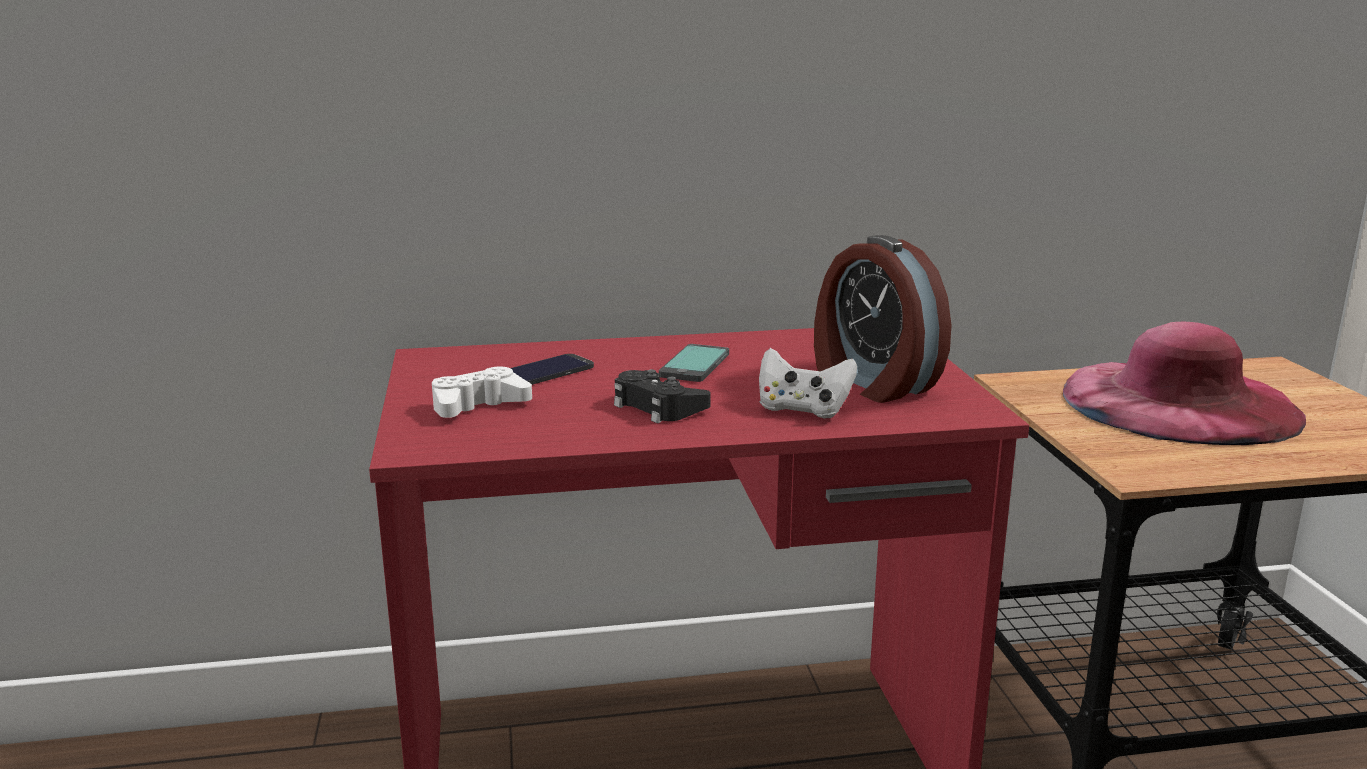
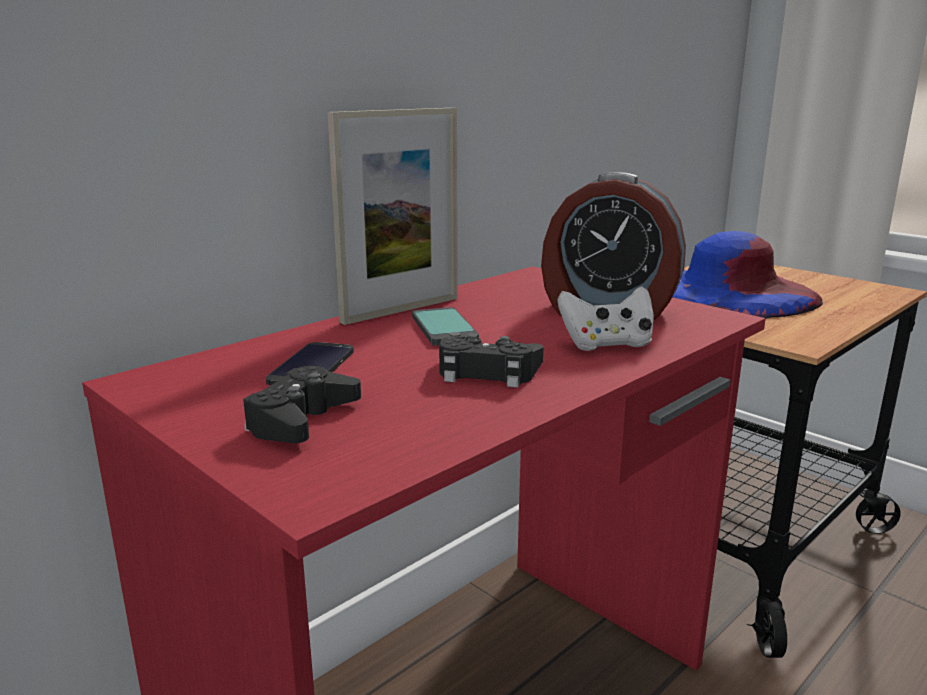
camera: 35 degrees left, 0 degrees up
(478, 405) = (301, 419): white game controller -> black game controller
(692, 342) = (401, 310): none -> picture frame
(1179, 402) = (730, 292): pink hat -> blue hat

